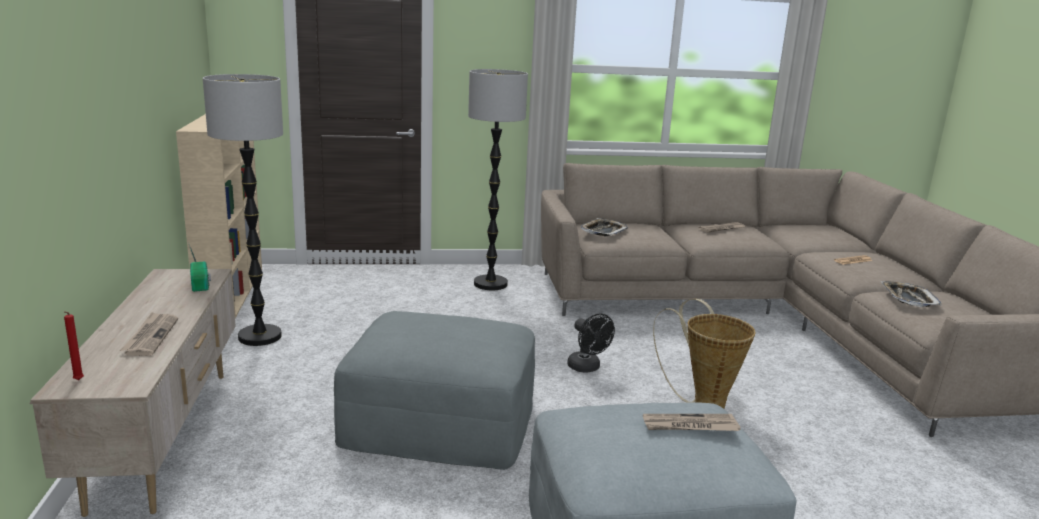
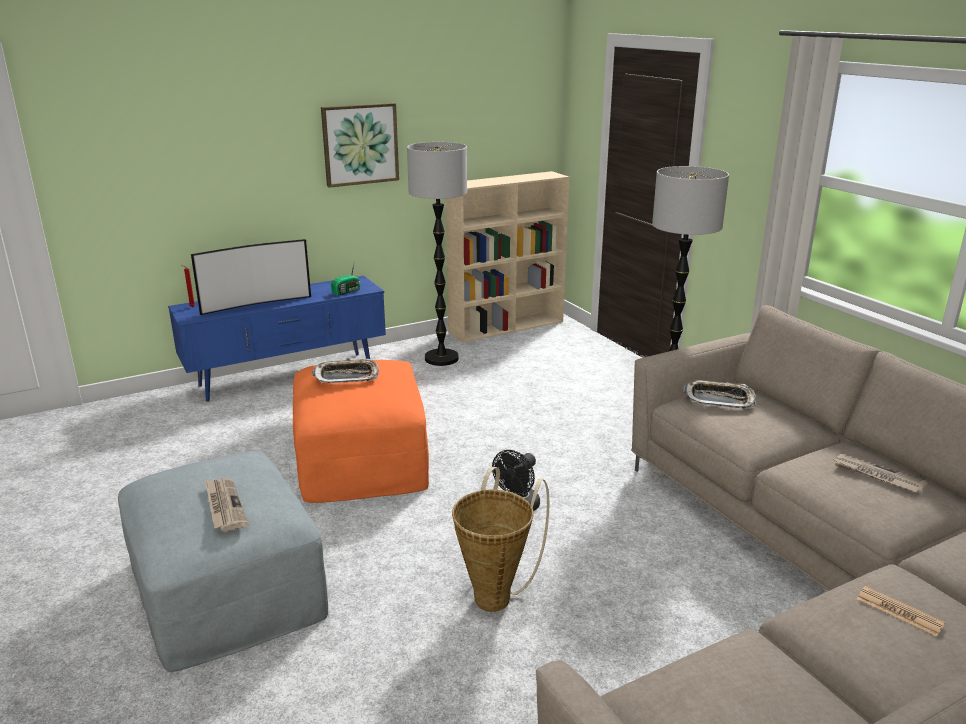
camera: 70 degrees right, 5 degrees up
(126, 87) = (360, 144): none -> picture
(150, 336) = (256, 304): newspaper -> television
(165, 436) = (287, 377): beige tv stand -> blue tv stand
(440, 421) = (361, 457): grey ottoman -> orange ottoman
(908, 299) = (749, 672): tray -> tray (346, 376)

